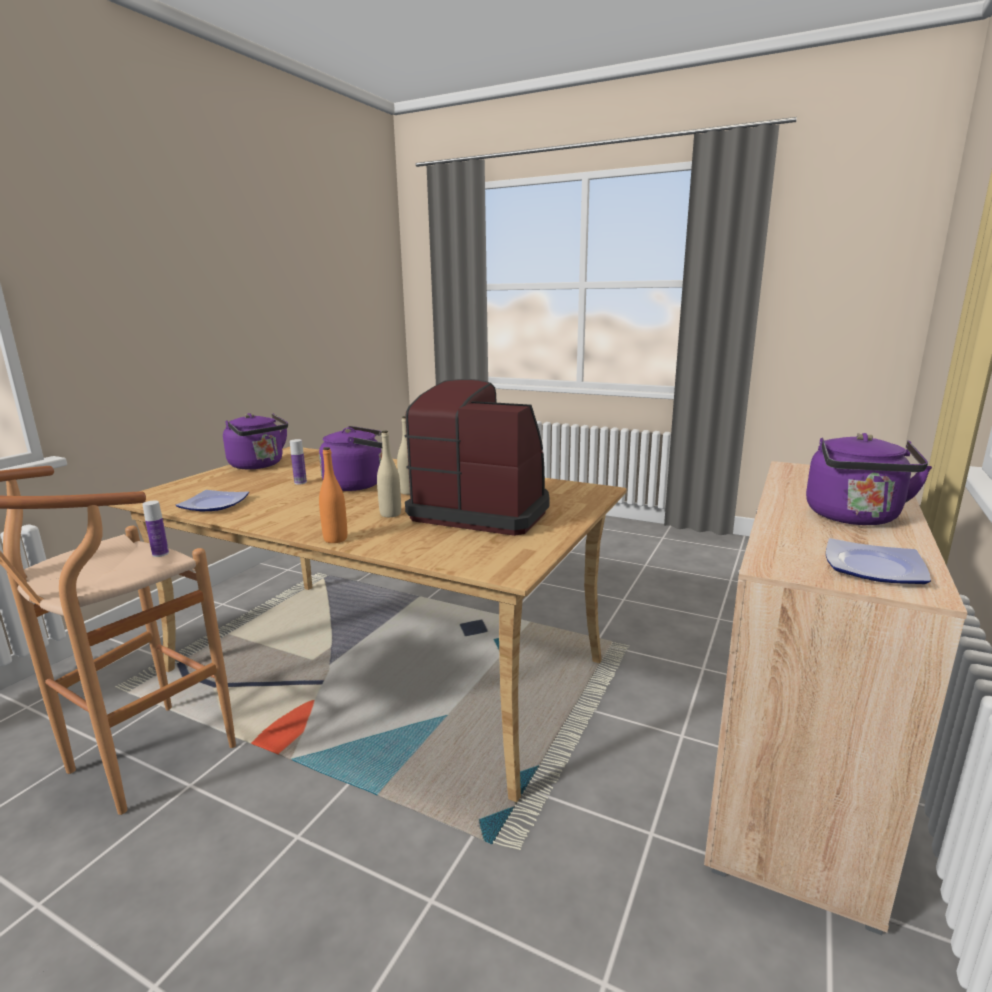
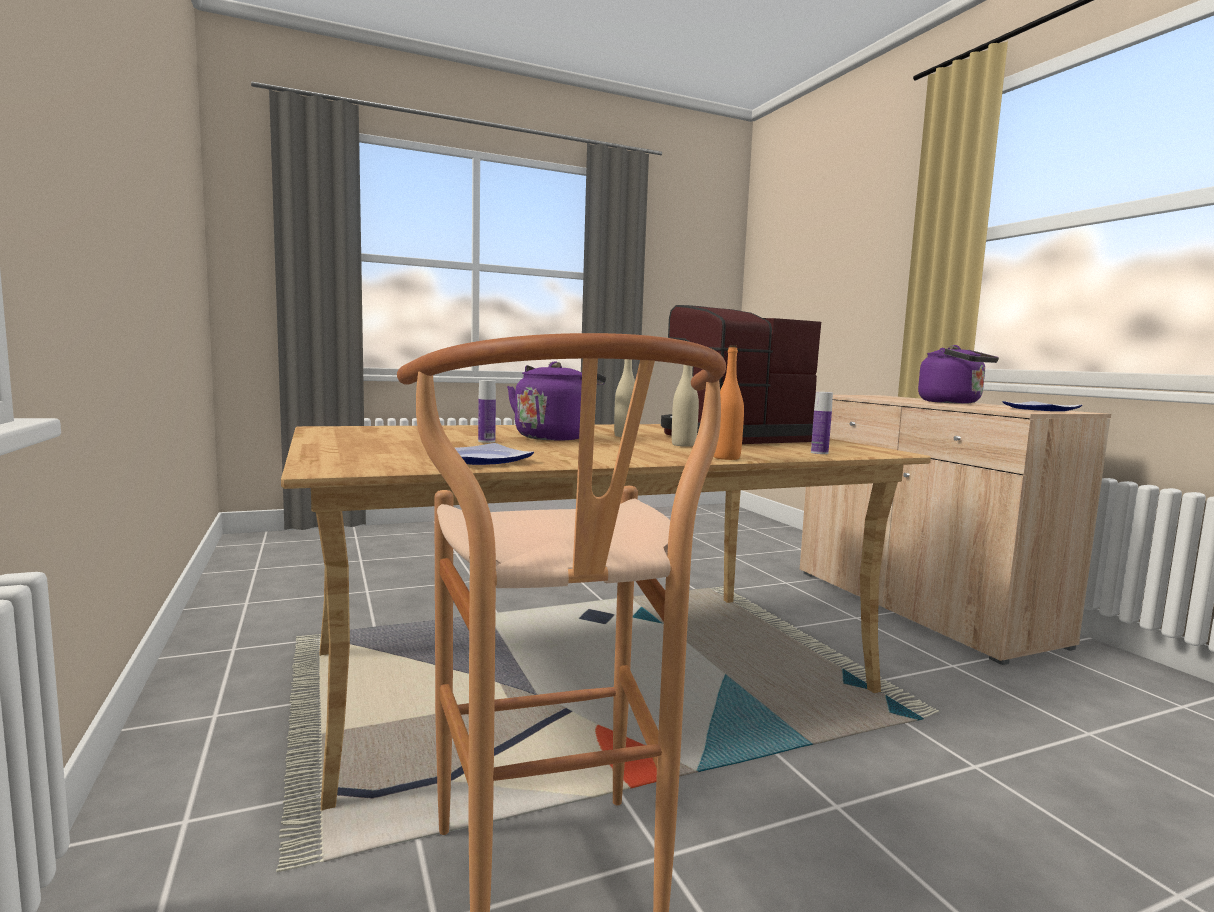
camera: 50 degrees left, 10 degrees down
(160, 554) = (549, 513): bottle -> bottle (819, 453)
(259, 465) = (350, 438): purple kettle -> none

